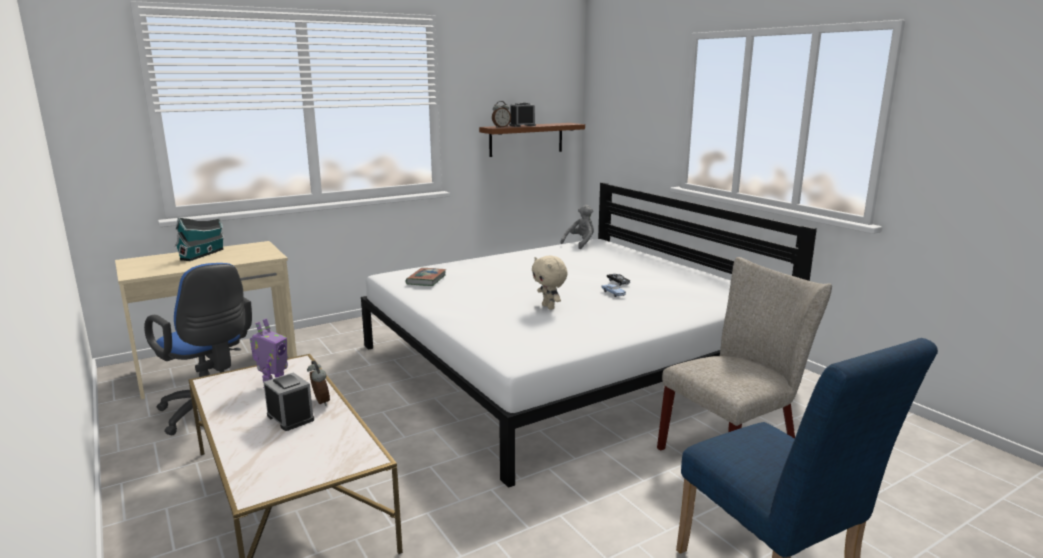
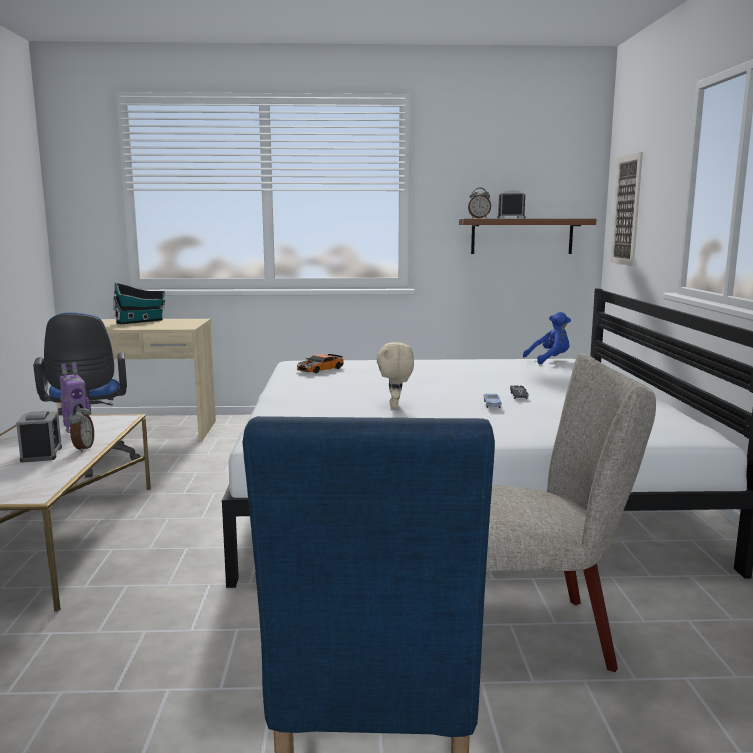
camera: 30 degrees right, 5 degrees down
(426, 280) = (320, 369): book -> toy car
(580, 243) = (549, 360): grey plush toy -> blue plush toy
(611, 118) = (626, 210): none -> picture

